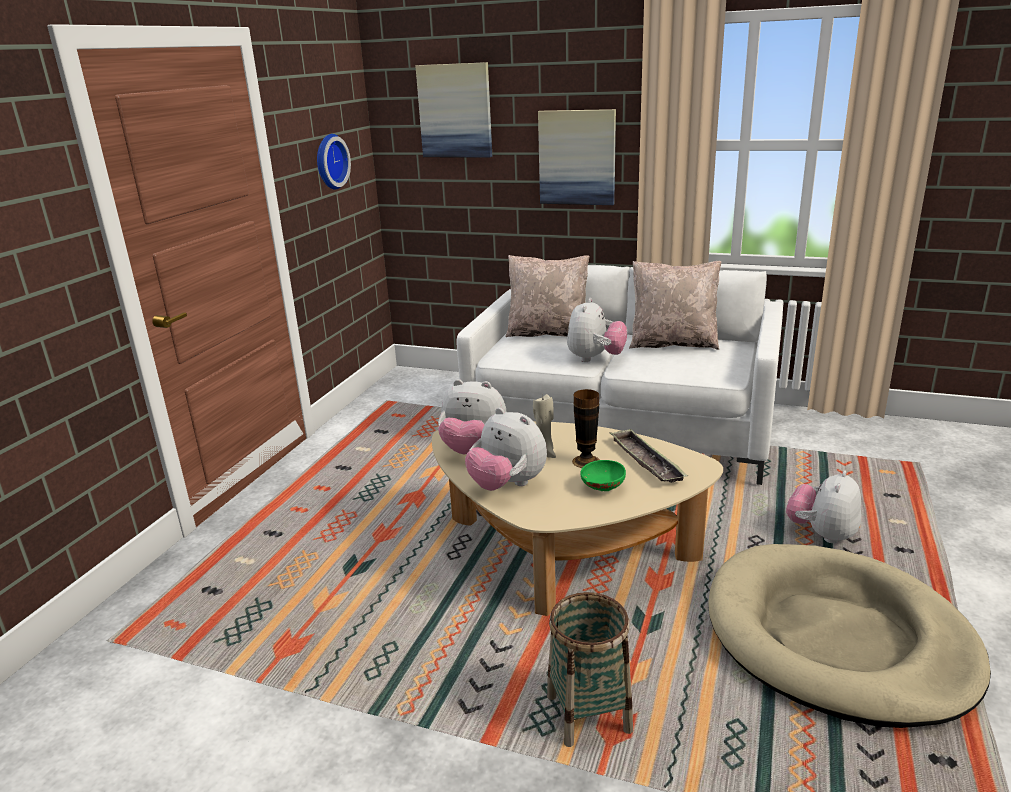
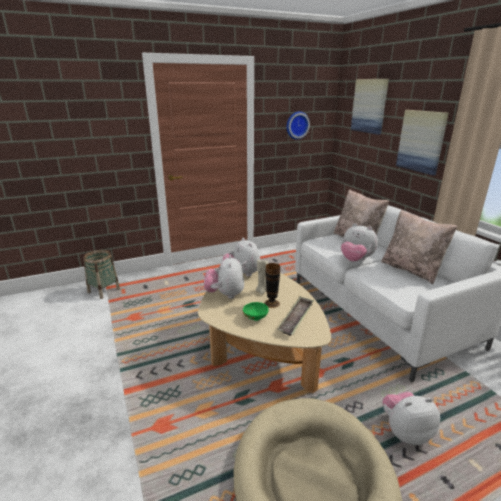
camera: 45 degrees right, 0 degrees up
(589, 713) = (165, 412): basket -> basket (104, 291)
(595, 358) = (356, 260): plush toy -> plush toy turned 60 degrees clockwise

